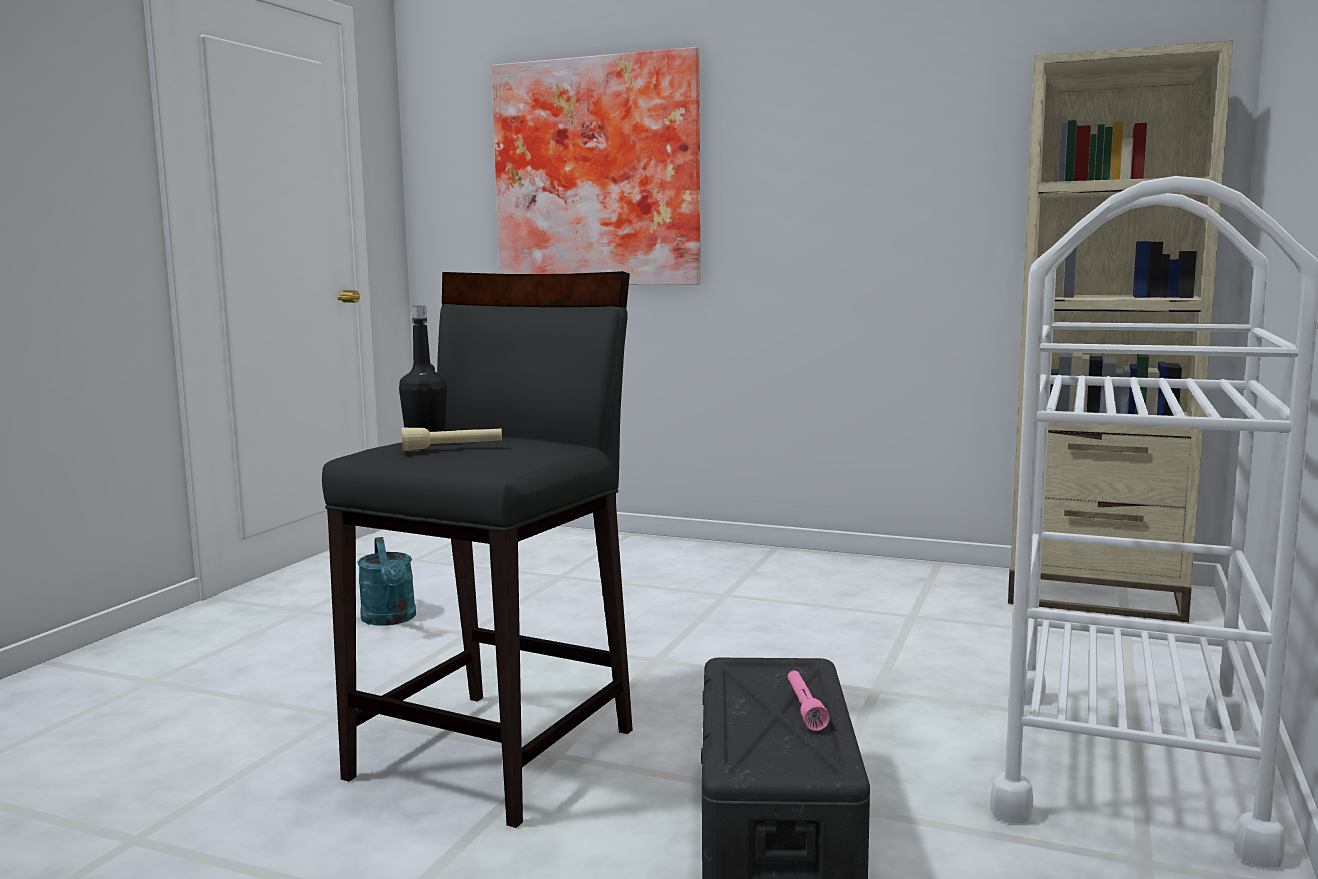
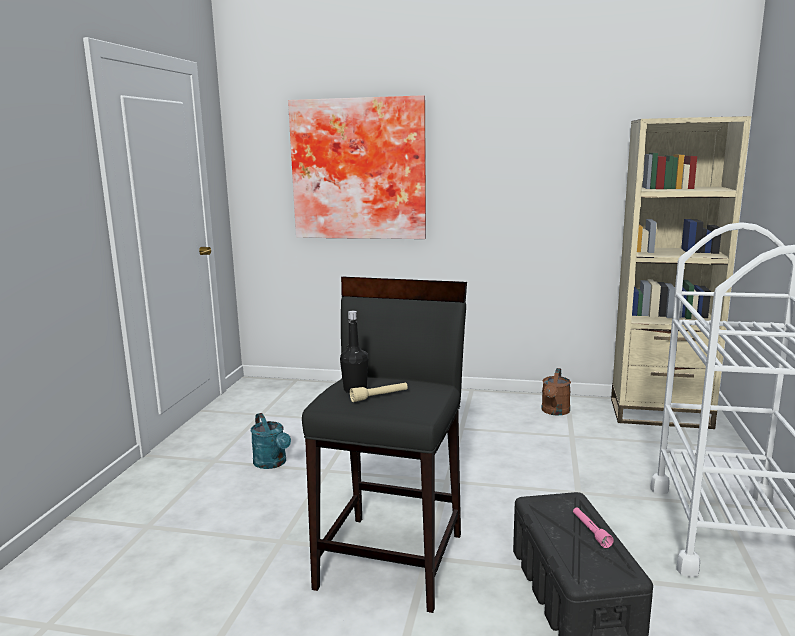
camera: 10 degrees left, 5 degrees up
(902, 583) = (555, 412): none -> brown watering can

